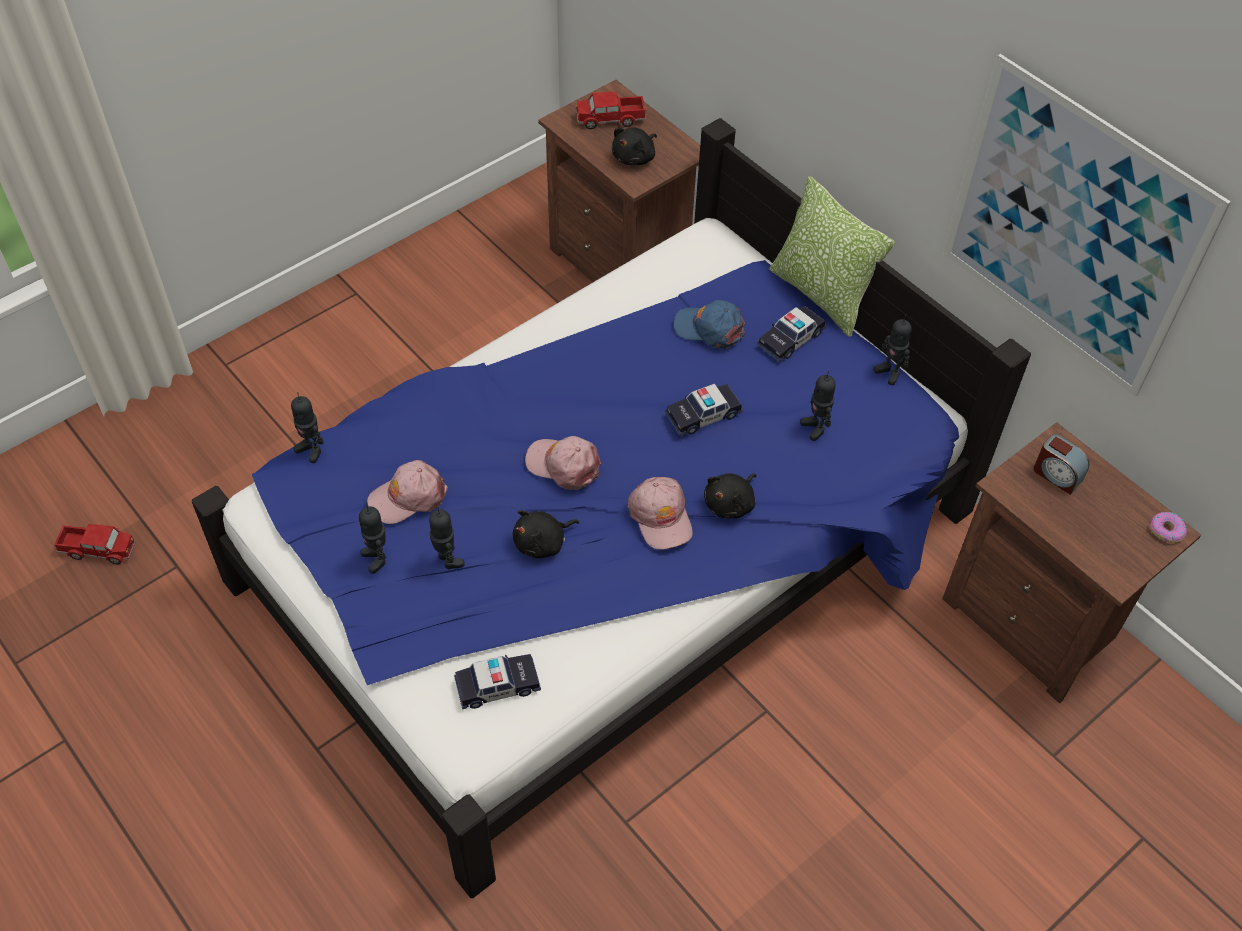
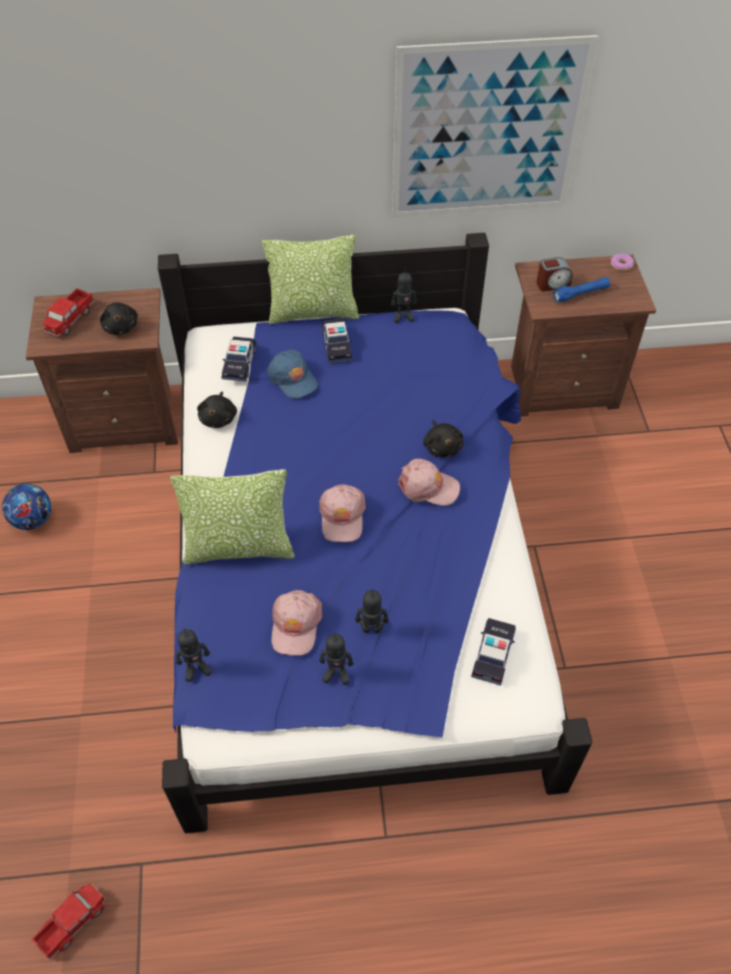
camera: 55 degrees left, 0 degrees up
(456, 272) = (33, 520): none -> football
(465, 405) = (239, 547): none -> pillow
(542, 543) = (397, 564): black plush toy -> black plush toy (219, 418)
(563, 465) = (342, 517): pink cap -> pink cap turned 60 degrees counterclockwise
(703, 415) = (362, 420): toy car -> toy car (239, 363)
(709, 328) = (293, 378): blue cap -> blue cap turned 90 degrees counterclockwise
(815, 428) = (418, 372): toy robot -> none
(1068, 511) = (580, 294): none -> blue flashlight

